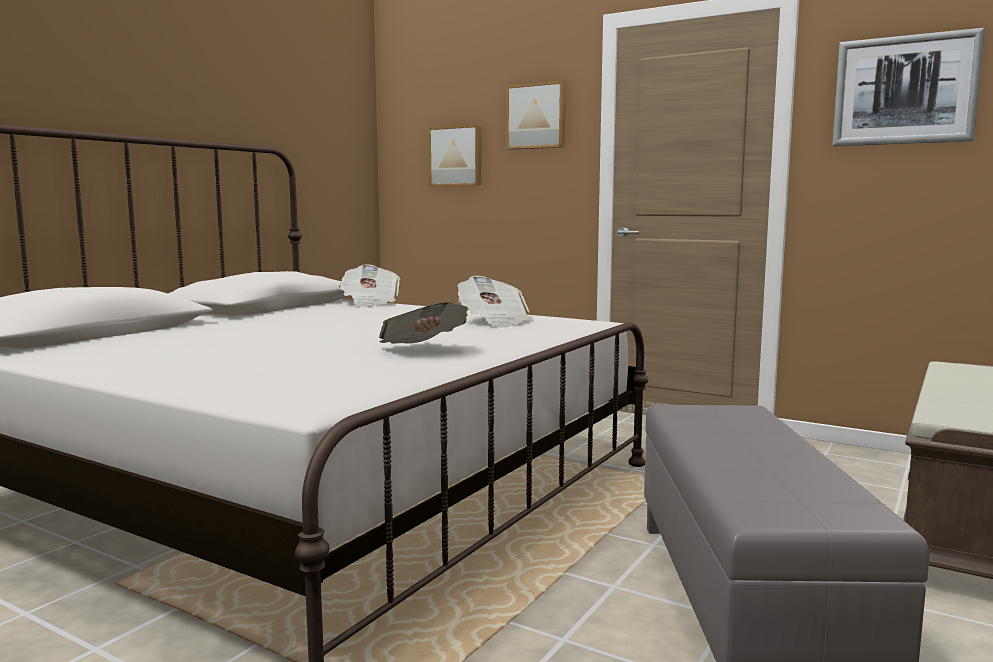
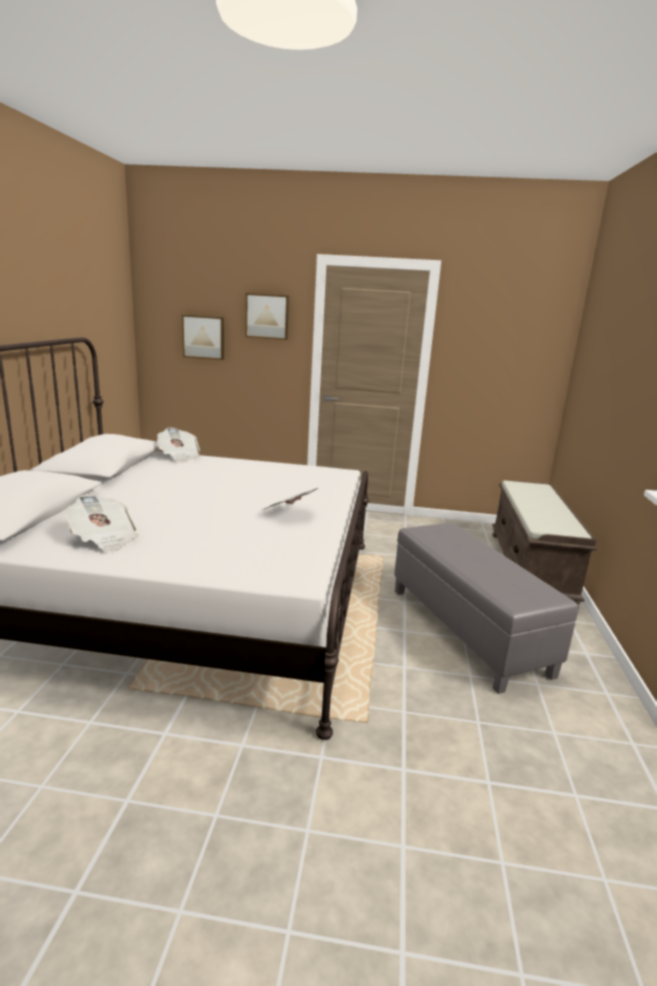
camera: 25 degrees left, 10 degrees up
(493, 322) = (289, 476): newspaper -> newspaper (104, 540)
(904, 90) = (493, 330): picture -> none

